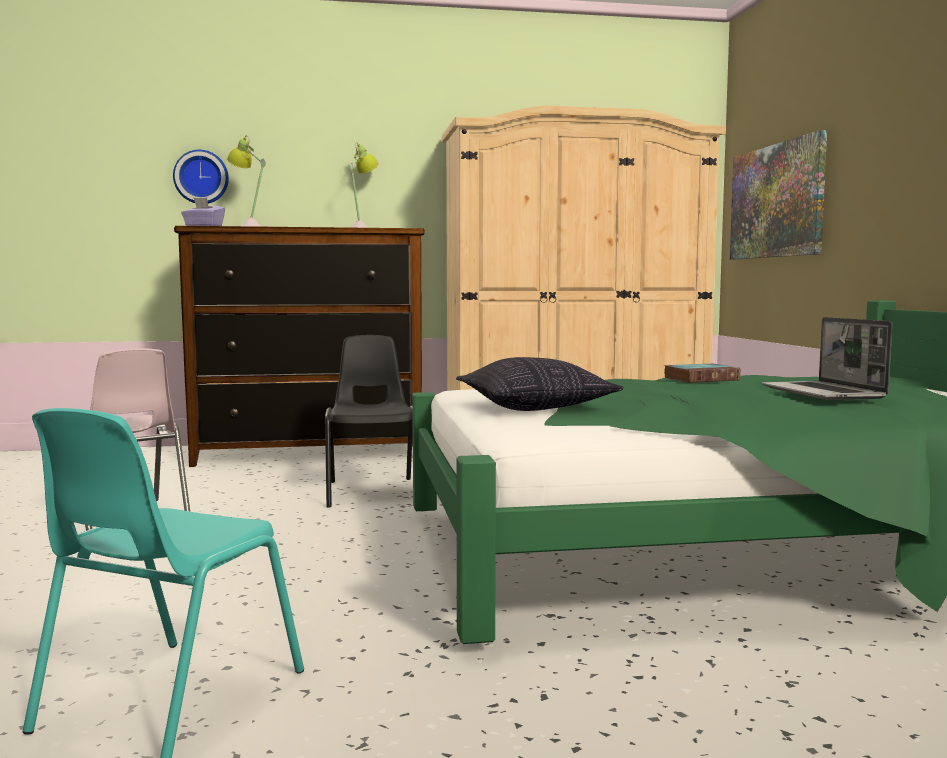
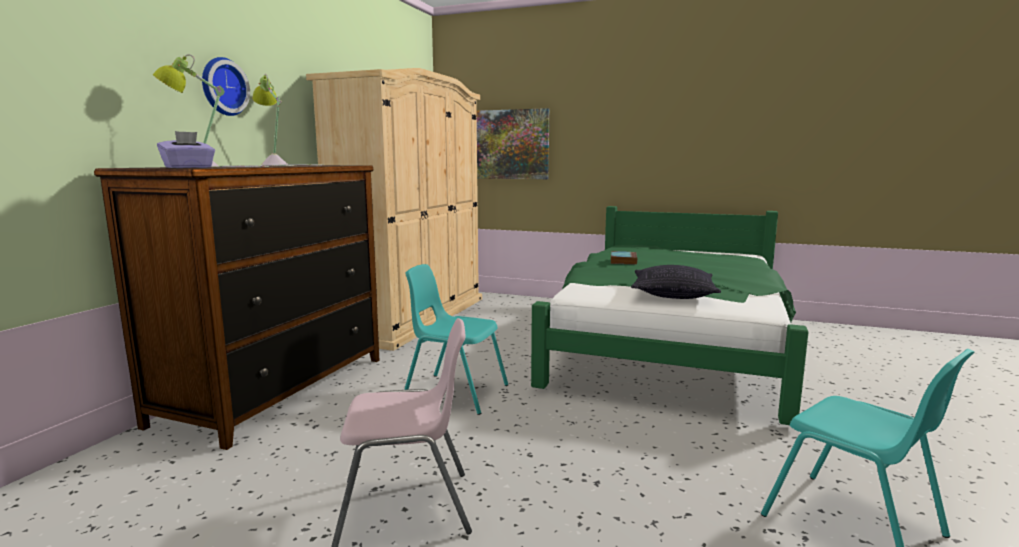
camera: 60 degrees left, 5 degrees up
(201, 177) = (90, 95): wall clock -> wall clock (222, 87)
(373, 492) = (454, 392): black chair -> turquoise chair
(824, 393) = (693, 259): laptop -> none

